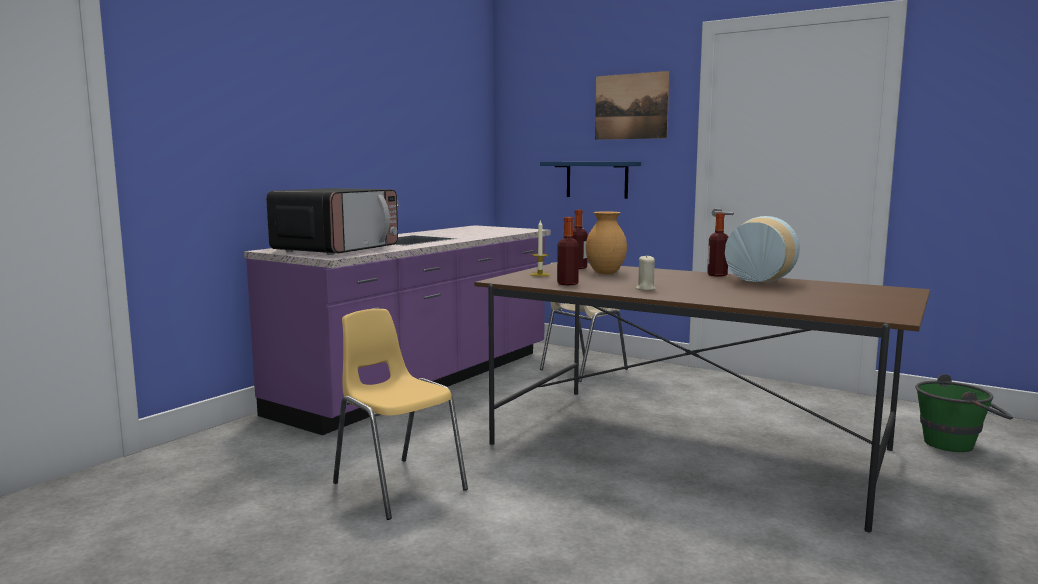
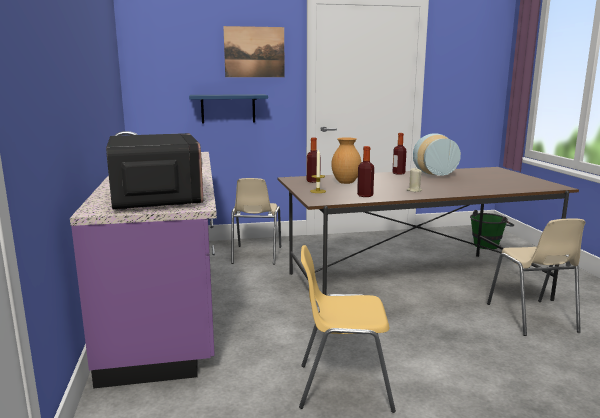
camera: 45 degrees left, 5 degrees up
(767, 531) = (531, 318): none -> beige chair

